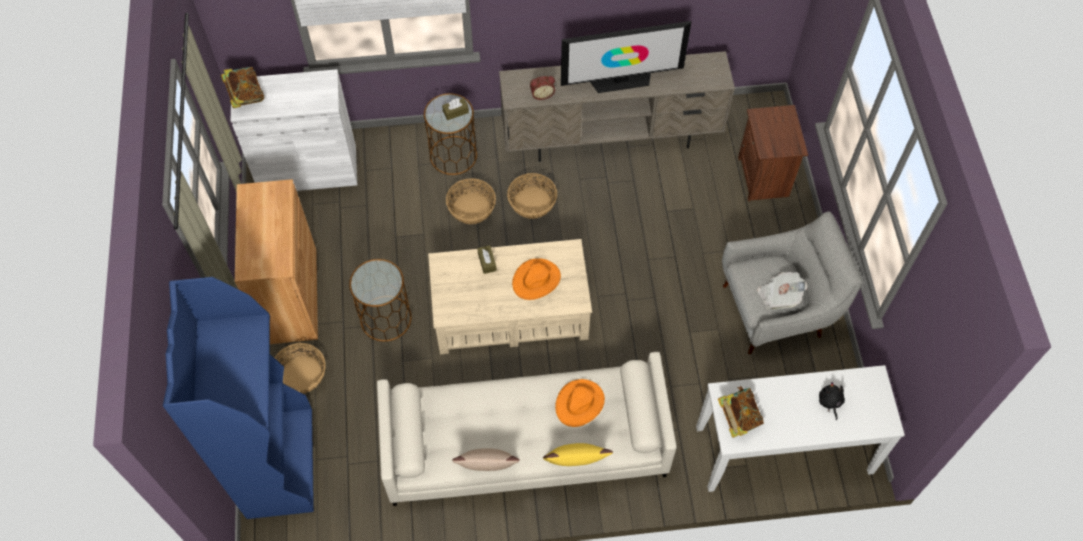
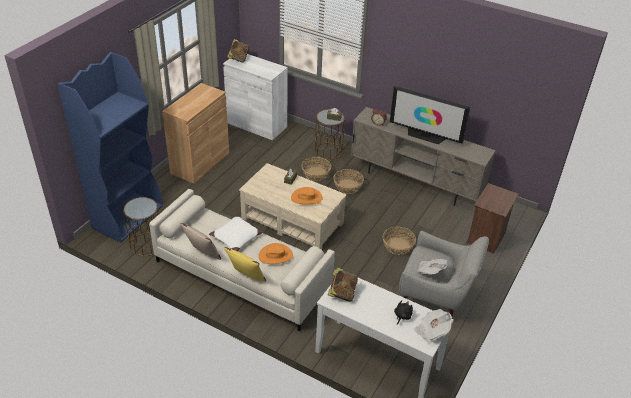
camera: 35 degrees right, 20 degrees down
(301, 375) = (172, 192): basket -> basket (397, 246)
(386, 318) = (232, 192): brown side table -> brown side table (146, 244)
(504, 410) = (236, 237): none -> white pillow
(876, 399) = (431, 331): none -> newspaper

